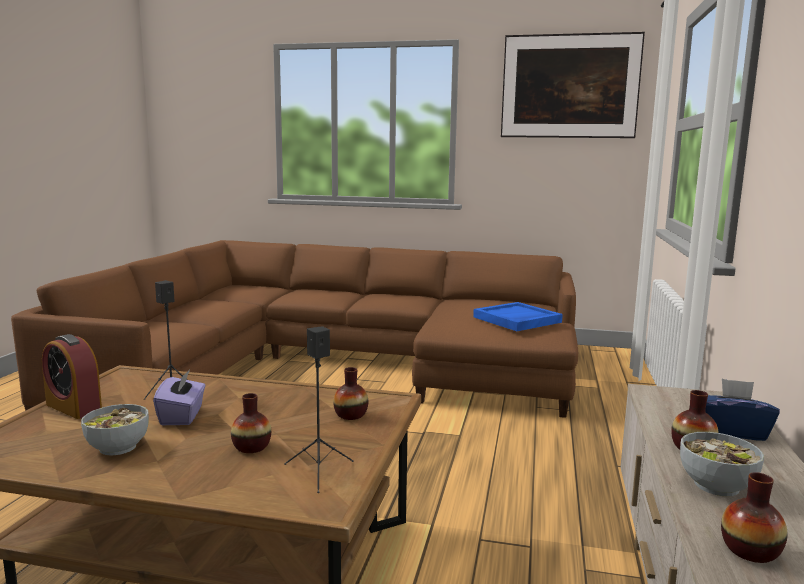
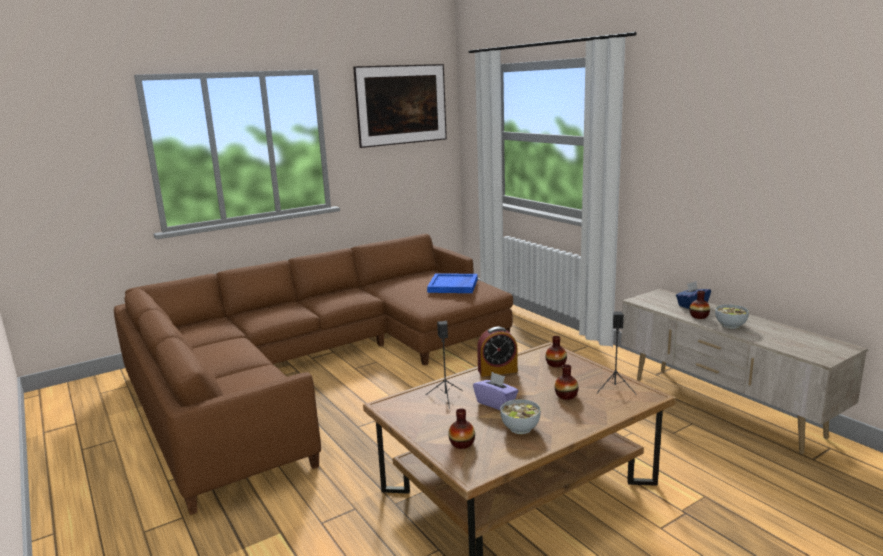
camera: 45 degrees left, 5 degrees up
(73, 407) = (434, 430): alarm clock -> alarm clock (497, 371)
(750, 550) = (774, 339): vase -> vase (462, 443)

